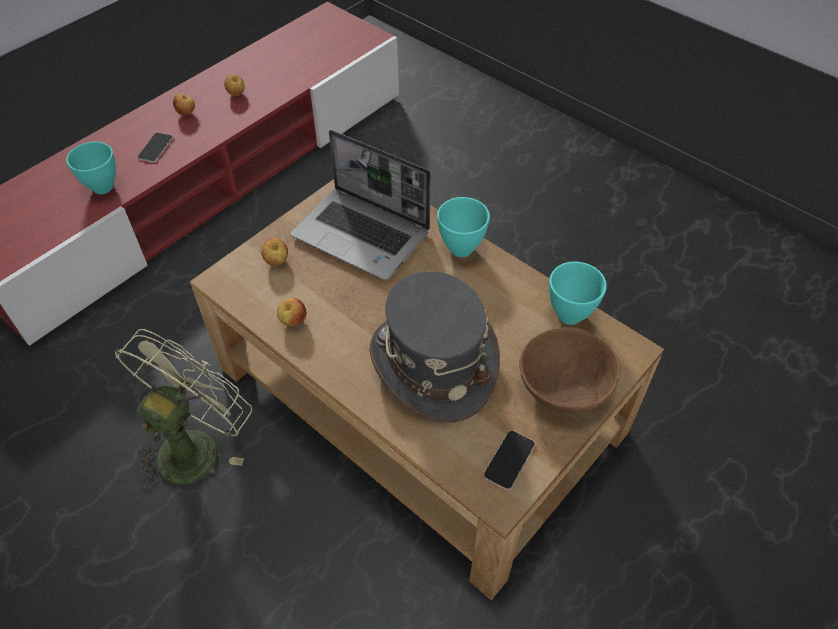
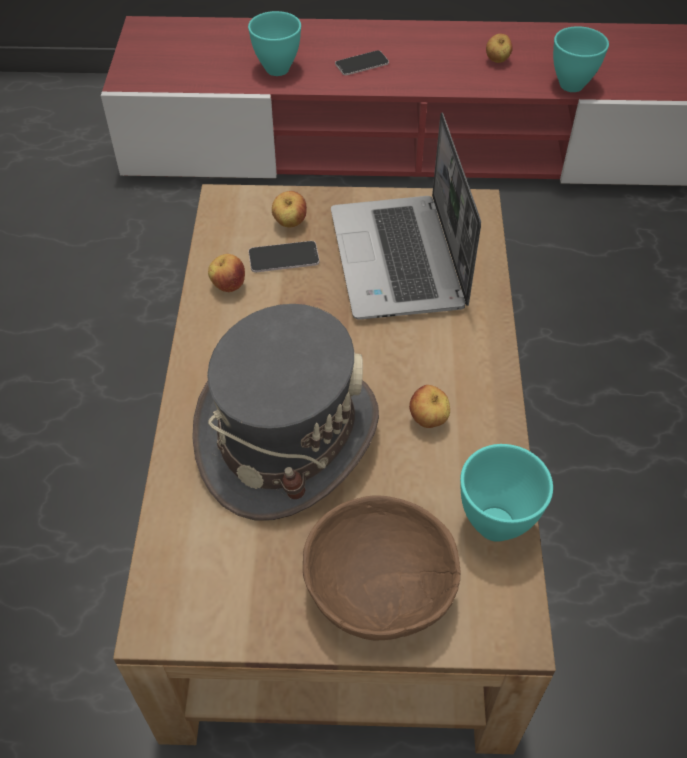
camera: 50 degrees right, 0 degrees up
(186, 113) = (428, 50): apple -> apple (428, 420)
(195, 444) = (126, 356): green fan -> none
(461, 248) = (478, 352): turquoise bowl -> turquoise bowl (572, 84)
(509, 460) = (219, 596): phone -> phone (283, 257)

